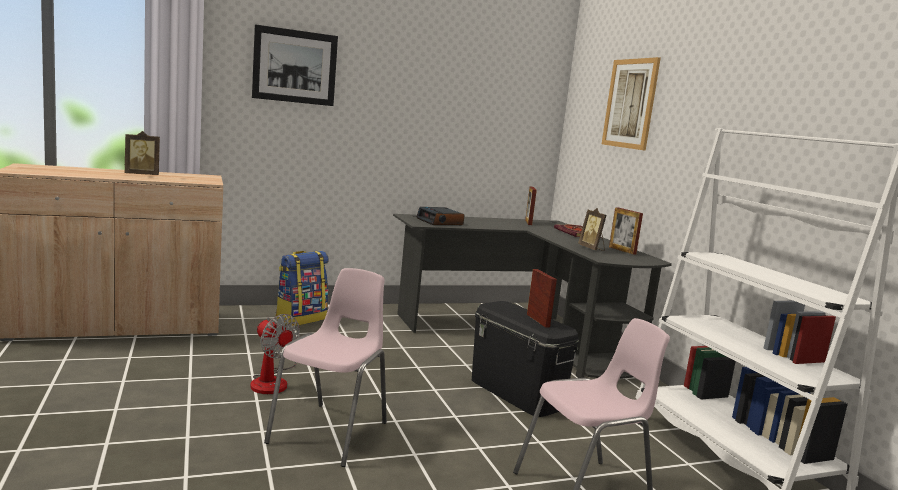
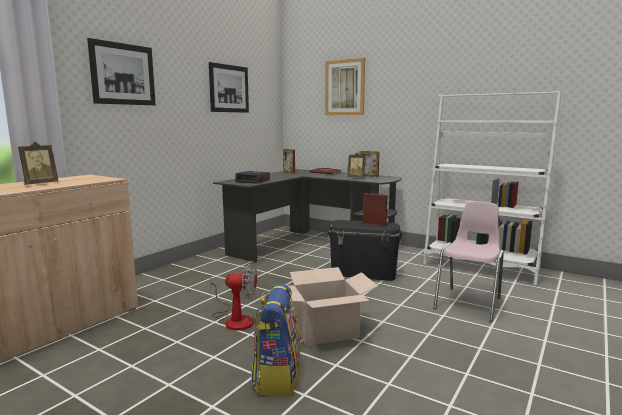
camera: 35 degrees left, 0 degrees up
(301, 319) = (172, 278): backpack -> backpack (276, 377)
(331, 432) = (326, 331): pink chair -> cardboard box
(458, 92) = (229, 88): none -> picture

